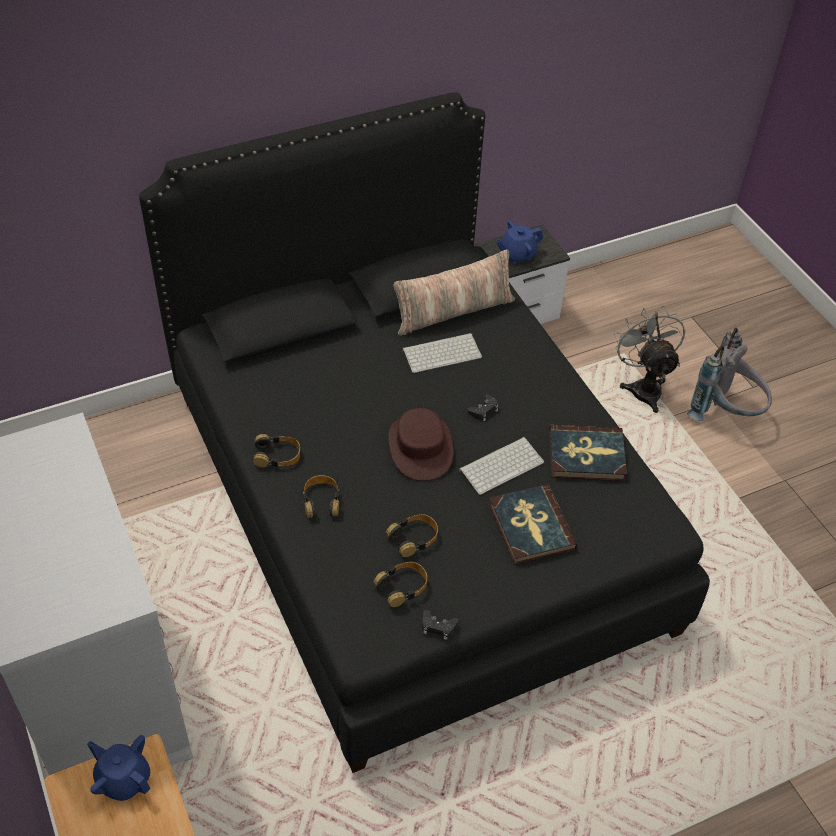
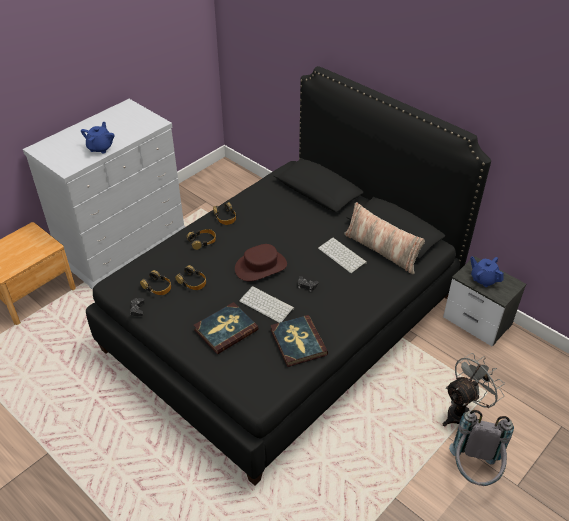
camera: 70 degrees right, 5 degrees down
(123, 779) = (37, 244): blue teapot -> blue teapot (100, 147)

